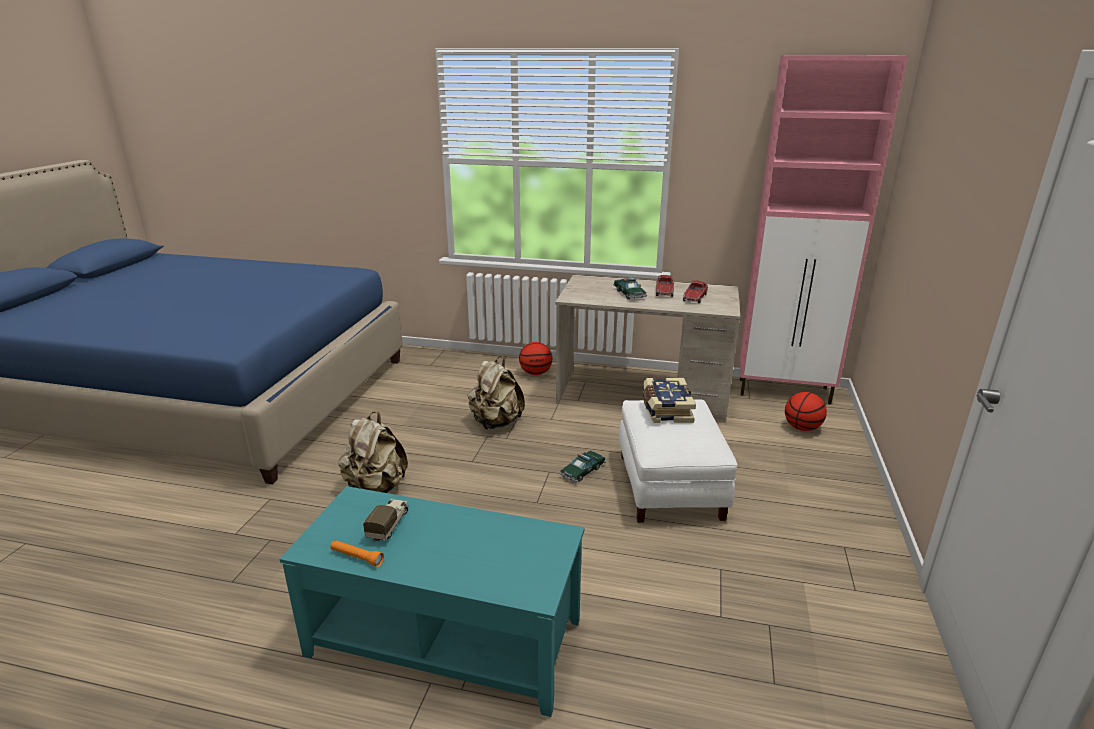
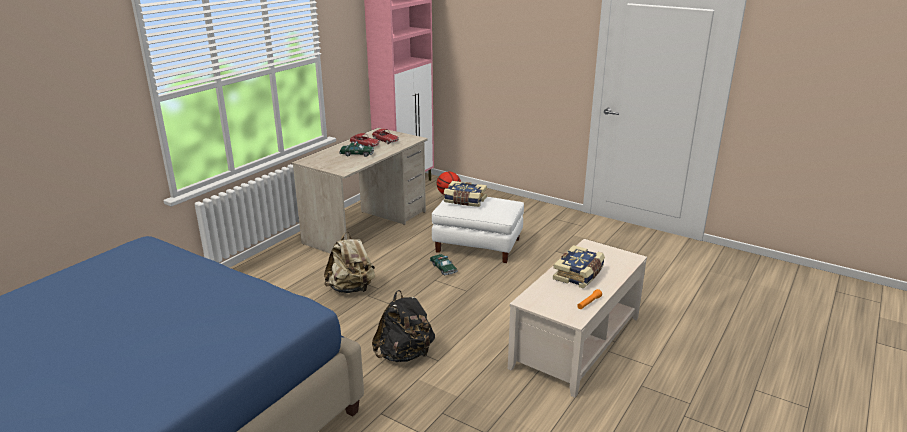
camera: 70 degrees left, 0 degrees up
(376, 488) = (404, 355): beige backpack -> black backpack
(389, 525) = (561, 291): toy truck -> none
(444, 638) = (576, 342): turquoise coffee table -> beige coffee table
(446, 537) = (579, 275): none -> book
(535, 373) = (287, 258): basketball -> none

